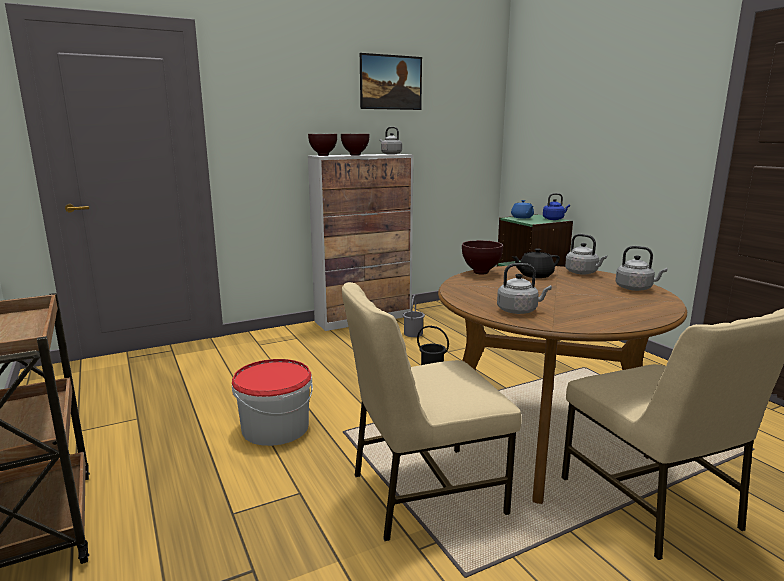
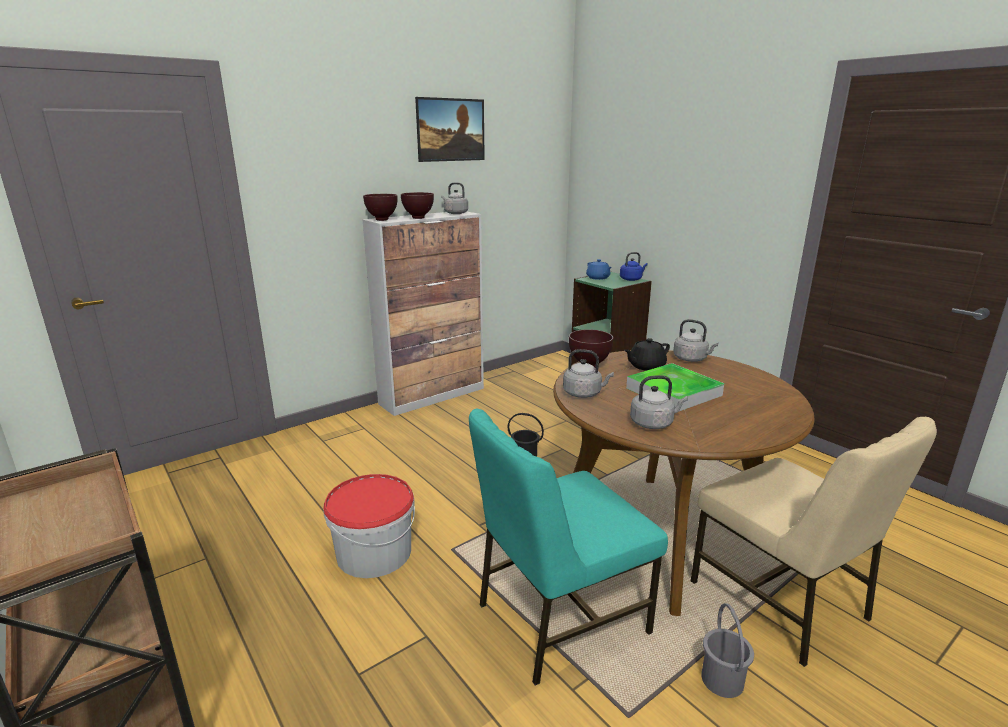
camera: 10 degrees left, 5 degrees up
(413, 333) = (492, 412): grey bucket -> grey bucket (723, 679)
(423, 492) = (558, 617): beige chair -> turquoise chair
(551, 292) = (673, 392): none -> tray
(635, 288) = (752, 380): grey kettle -> grey kettle (584, 393)

